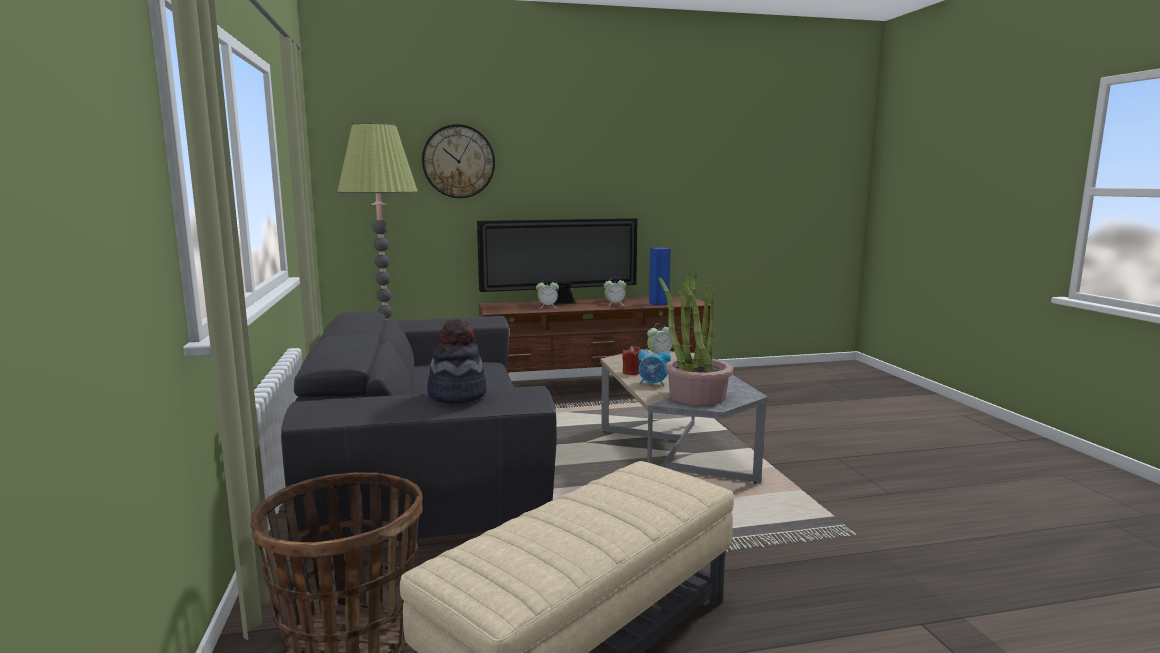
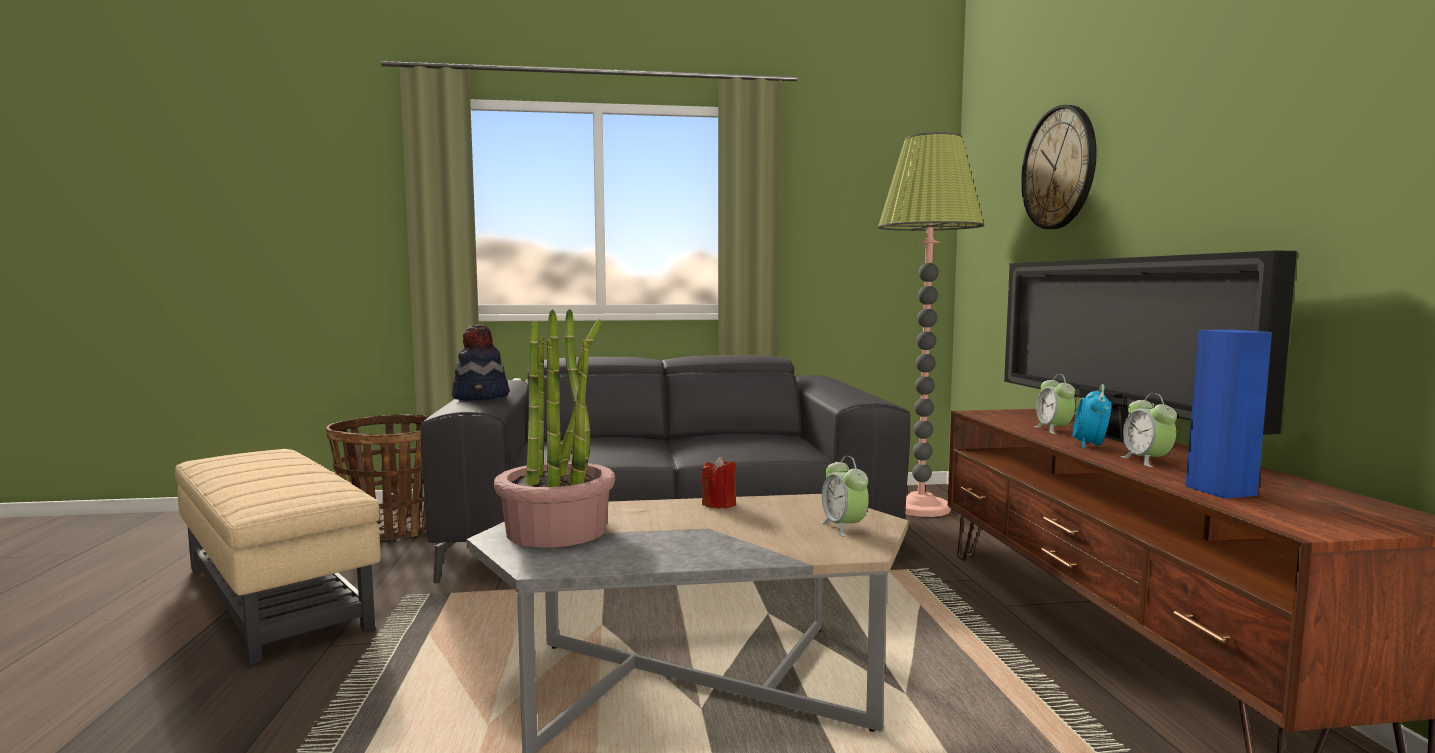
camera: 95 degrees right, 5 degrees down
(653, 384) = (643, 511): alarm clock -> alarm clock (1090, 445)

